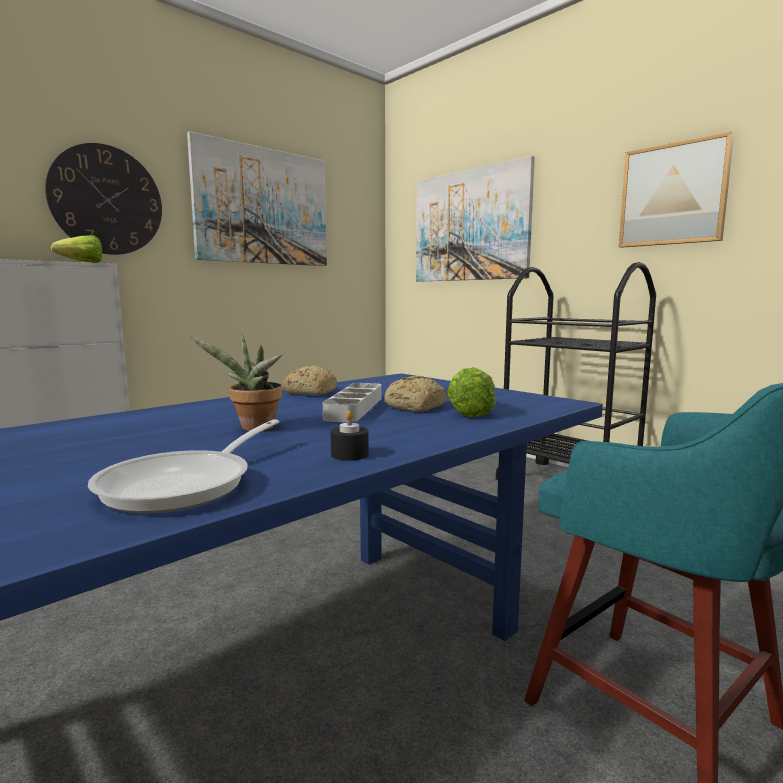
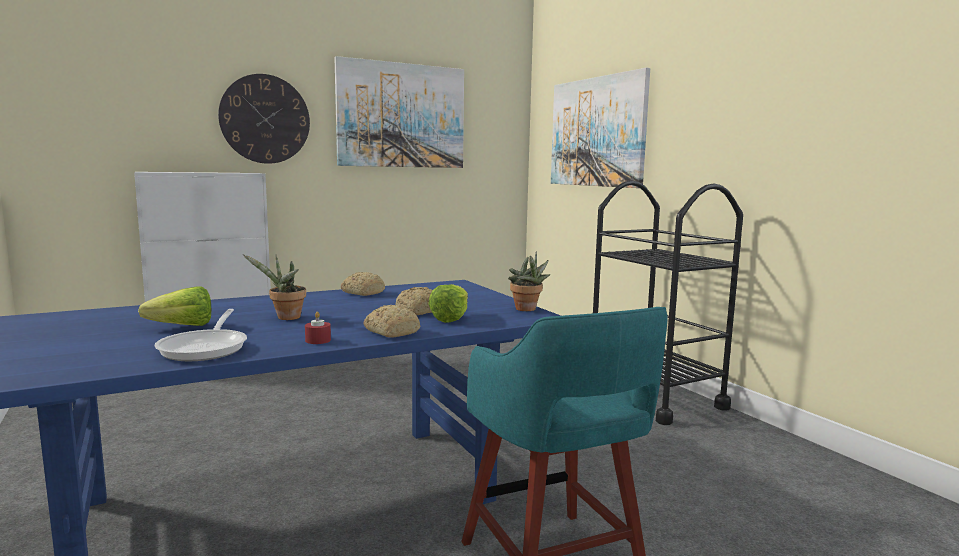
camera: 15 degrees right, 0 degrees up
(78, 262) = (237, 172): lettuce -> lettuce (177, 327)
(187, 484) = (206, 348): frying pan -> frying pan turned 45 degrees counterclockwise
(349, 454) = (318, 340): black candle -> red candle
(354, 408) = (374, 308): grey tray -> none
(431, 434) = (392, 332): none -> bread
(532, 397) = (527, 310): none -> potted plant
(673, 194) = (762, 114): picture -> none

